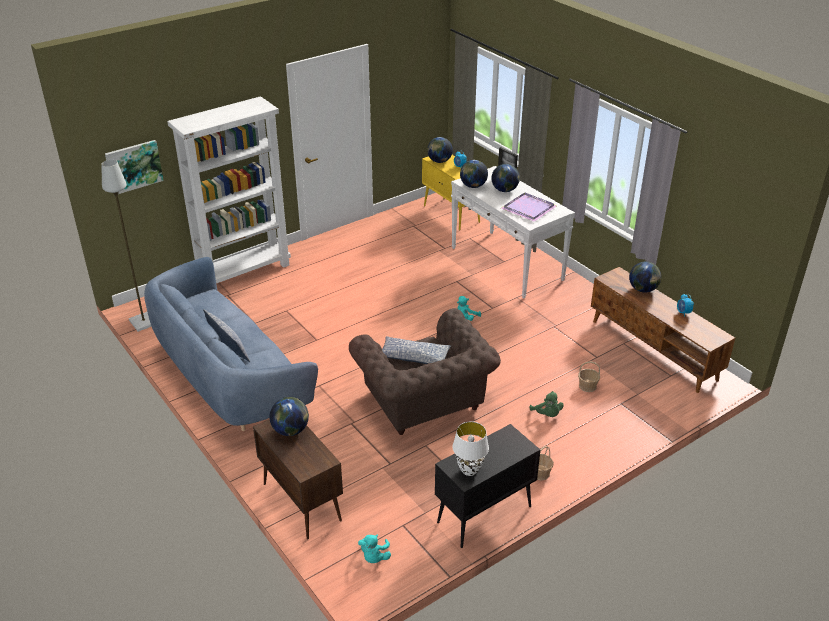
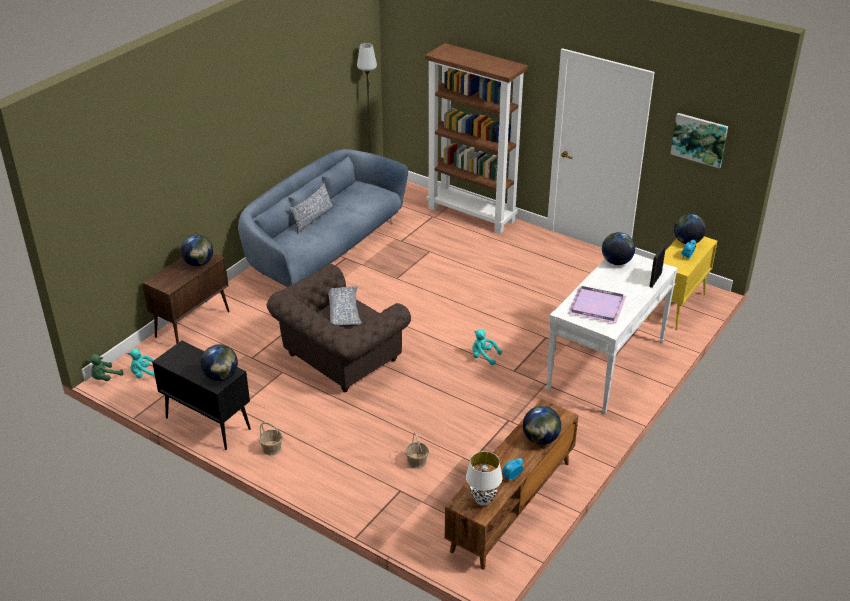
camera: 70 degrees right, 0 degrees up
(134, 166) = (415, 67): picture -> picture (699, 139)
(244, 272) = (472, 214): white bookcase -> brown bookcase
(469, 470) = (178, 359): white table lamp -> white table lamp (483, 500)
(505, 190) = (625, 284): globe -> globe (221, 376)
(547, 414) = (357, 439): green plush toy -> green plush toy (105, 378)

